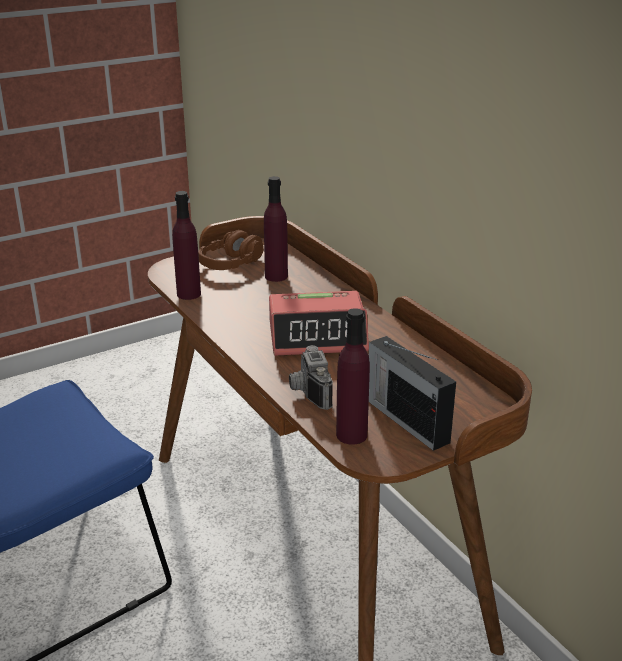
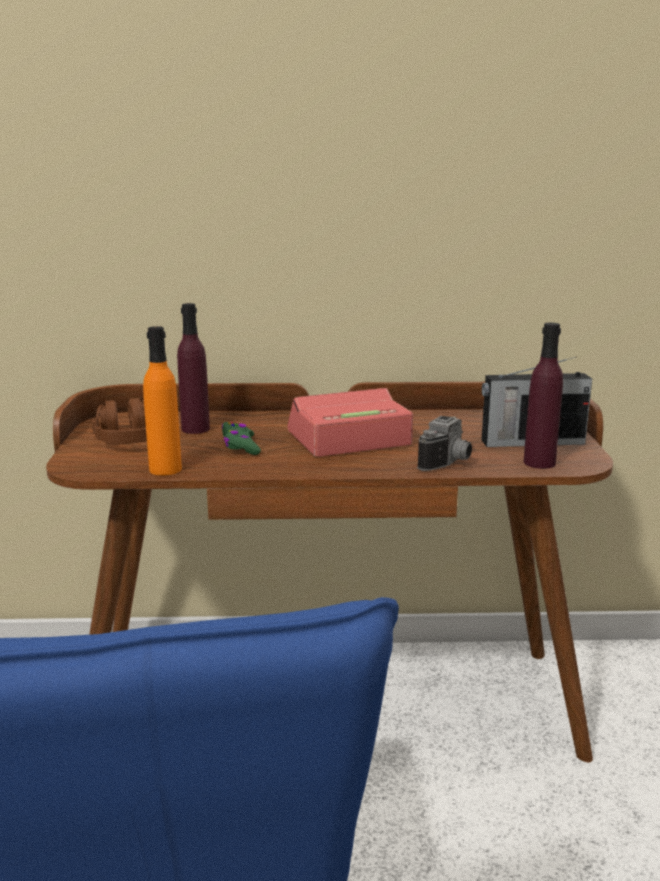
camera: 60 degrees left, 10 degrees down
(189, 294) = (165, 469): purple bottle -> orange bottle
(257, 302) = (240, 446): none -> green game controller
(308, 392) = (449, 462): camera -> camera turned 75 degrees counterclockwise
(318, 336) = (348, 439): alarm clock -> alarm clock turned 135 degrees counterclockwise

